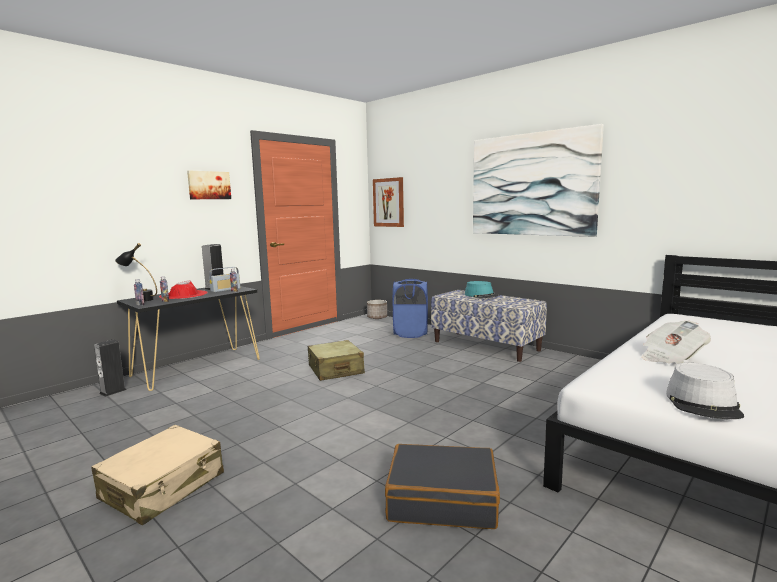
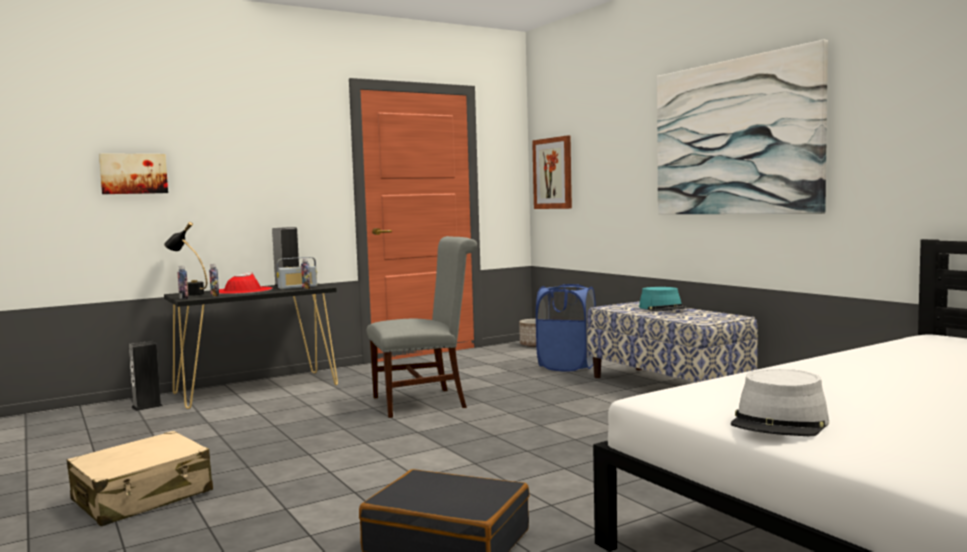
camera: 15 degrees right, 5 degrees down
(209, 185) = (289, 151): picture -> picture (133, 173)
(335, 370) = (425, 402): beige suitcase -> grey chair
(670, 357) = (823, 378): newspaper -> none

